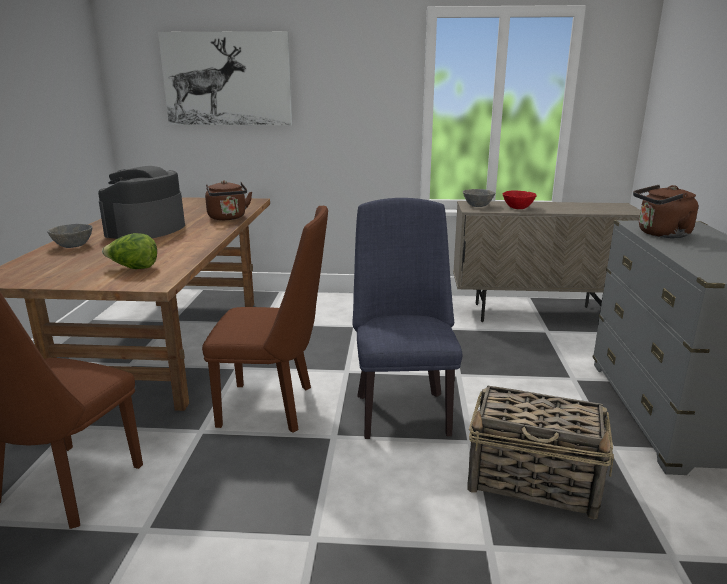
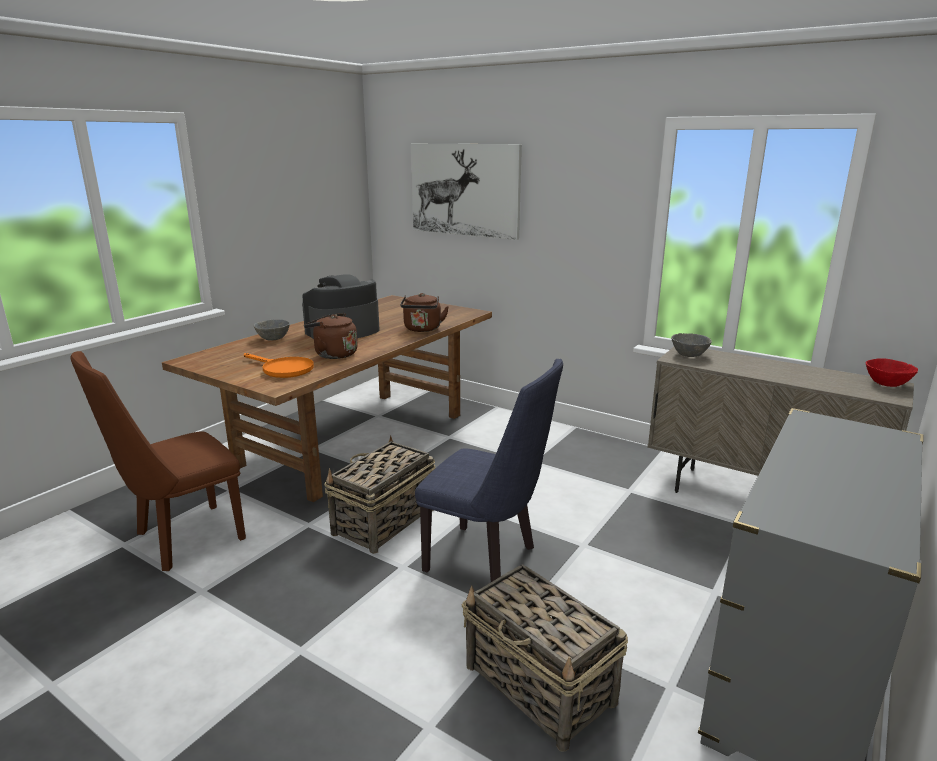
camera: 30 degrees right, 0 degrees up
(133, 268) = (283, 369): lettuce -> orange frying pan
(275, 406) = (383, 522): brown chair -> basket
(401, 409) = (489, 561): blue chair -> blue chair turned 90 degrees clockwise
(518, 208) = (735, 366): red bowl -> red bowl (886, 384)
(660, 234) = (814, 442): brown kettle -> brown kettle (333, 354)

